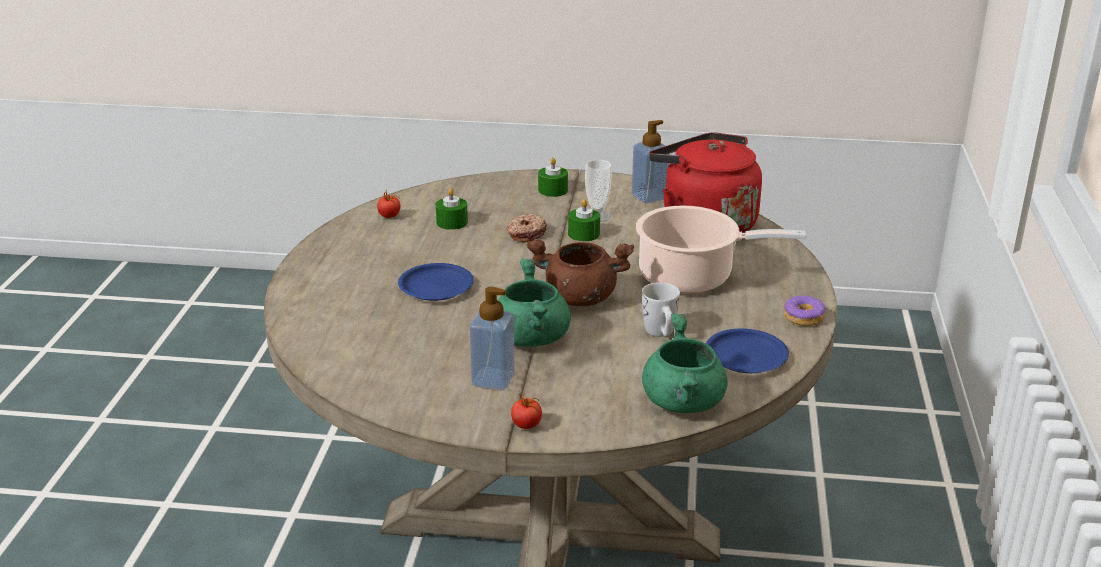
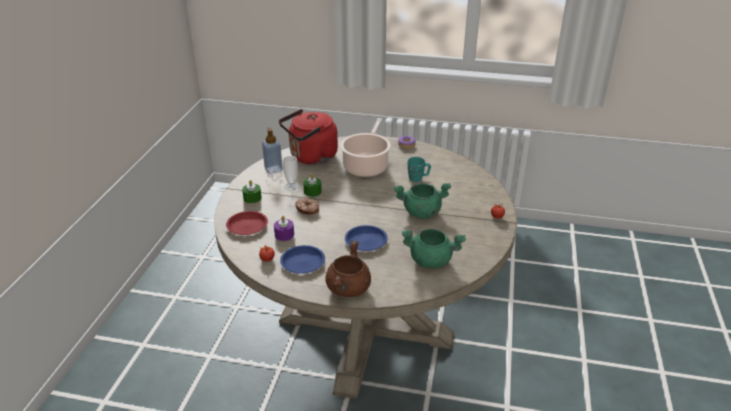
camera: 85 degrees left, 5 degrees up
(452, 222) = (284, 235): green candle -> purple candle
(475, 195) = (247, 226): none -> red plate
(493, 380) = (460, 224): soap dispenser -> none
(579, 298) = (383, 197): brown cooking pot -> brown cooking pot (348, 289)
(661, 333) = (418, 178): white mug -> turquoise mug
(684, 403) = (475, 178): green cooking pot -> green cooking pot (431, 260)
(746, 356) = (438, 161): blue plate -> blue plate (302, 262)

